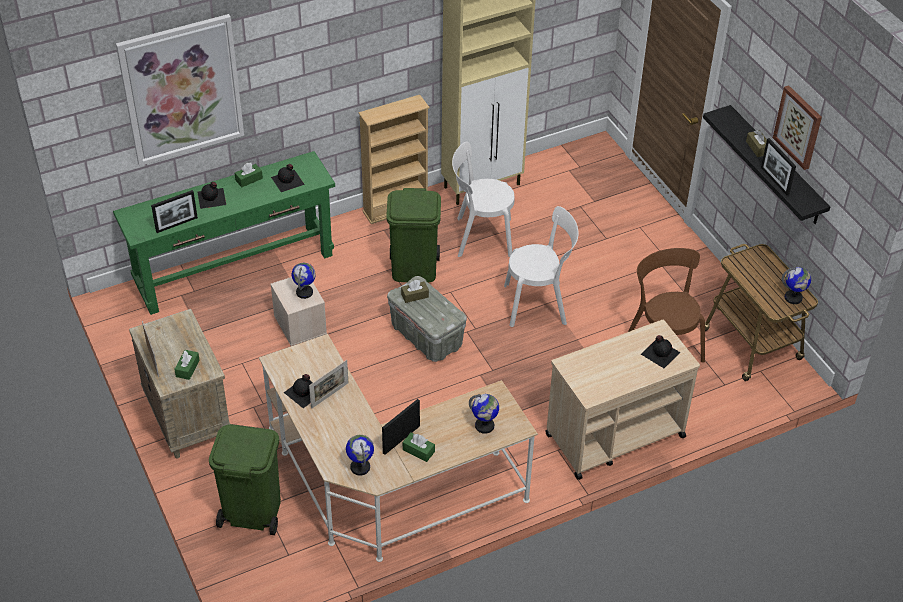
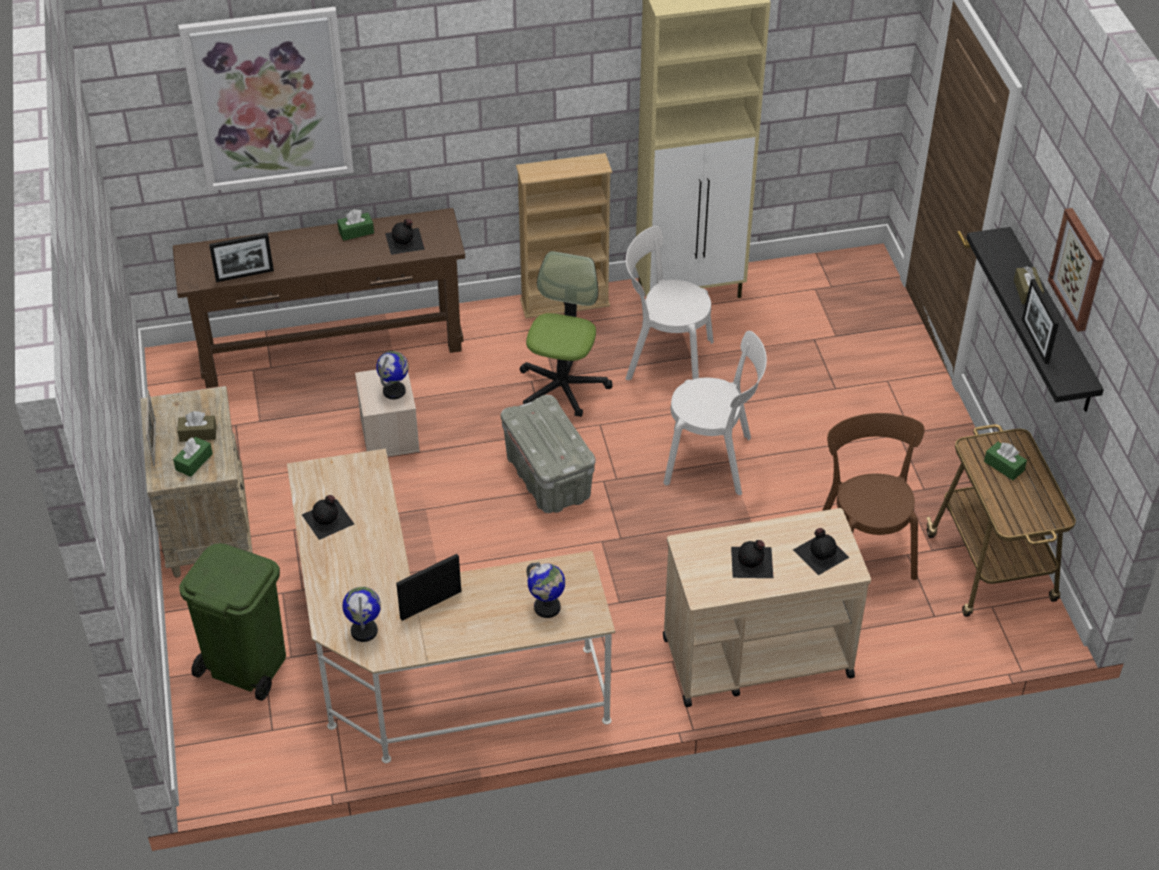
camera: 15 degrees right, 0 degrees up
(212, 198) = (301, 249): black bottle -> black bottle (752, 562)
(234, 269) = (331, 347): green console table -> brown console table
(329, 395) = (359, 529): picture frame -> none
(415, 269) = (562, 387): green trash can -> office chair
(415, 295) = (535, 420): brown tissue box -> brown tissue box (198, 434)
(418, 451) = (448, 624): green tissue box -> green tissue box (1004, 466)
(793, 298) = (1041, 511): globe -> none

